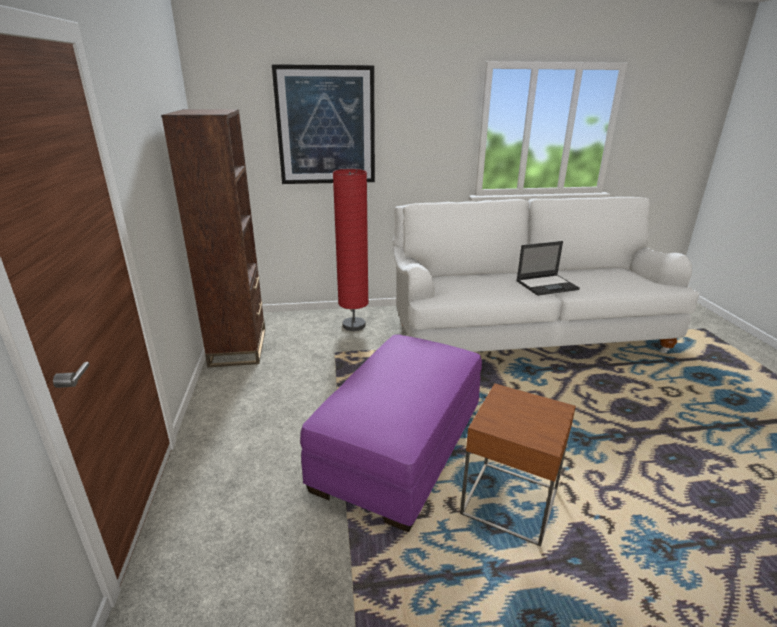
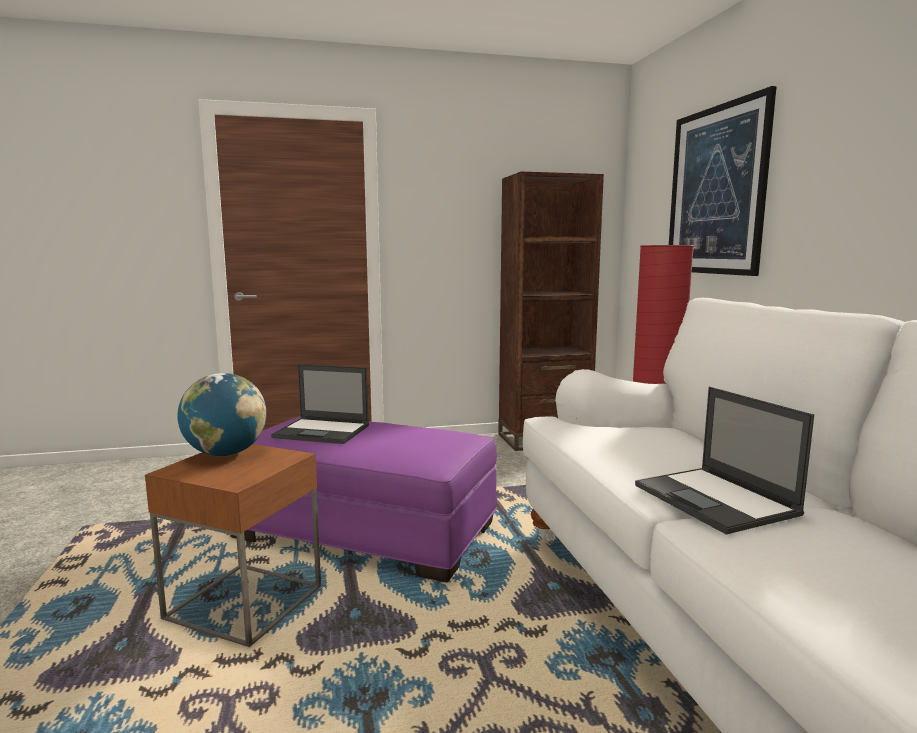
camera: 85 degrees right, 15 degrees down
(391, 400) = (323, 431): none -> laptop
(504, 423) = (226, 453): none -> globe

